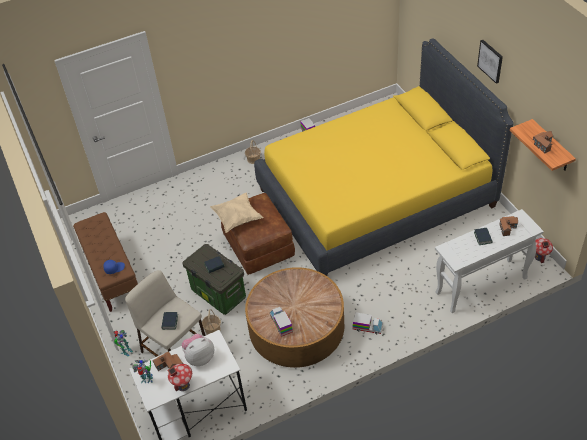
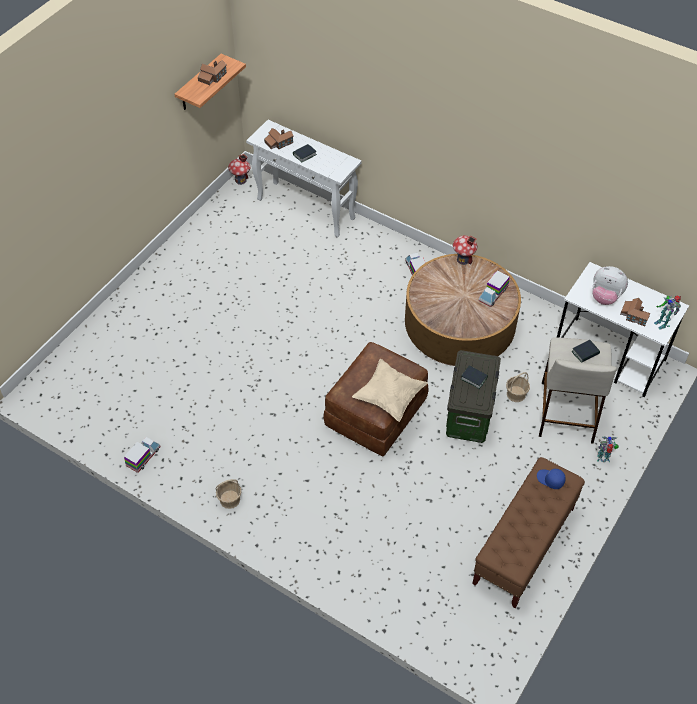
camera: 125 degrees left, 5 degrees up
(183, 385) = (642, 293): toy house -> toy house (463, 259)
(376, 198) = (229, 335): yellow bed -> none
(490, 61) = (112, 122): picture -> none

